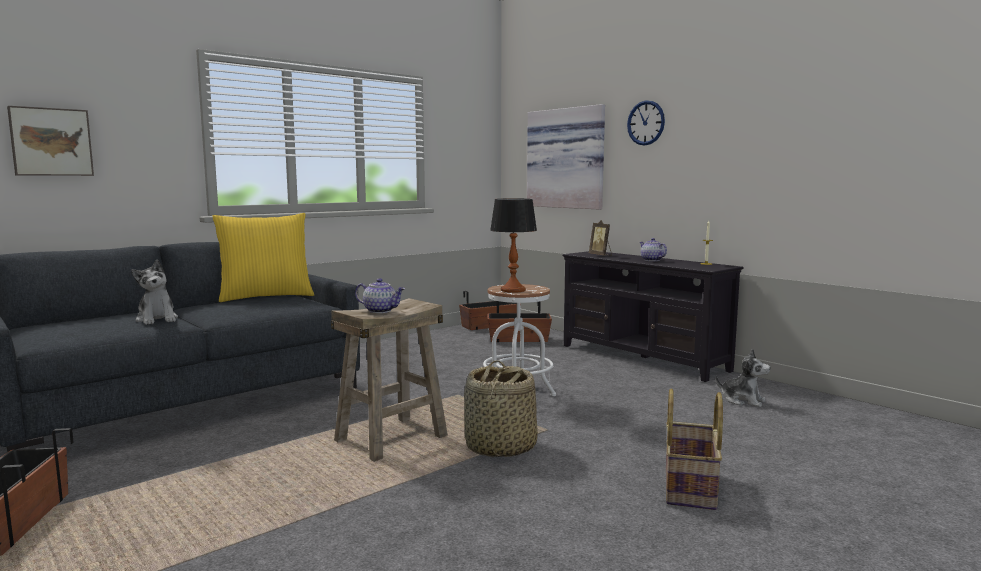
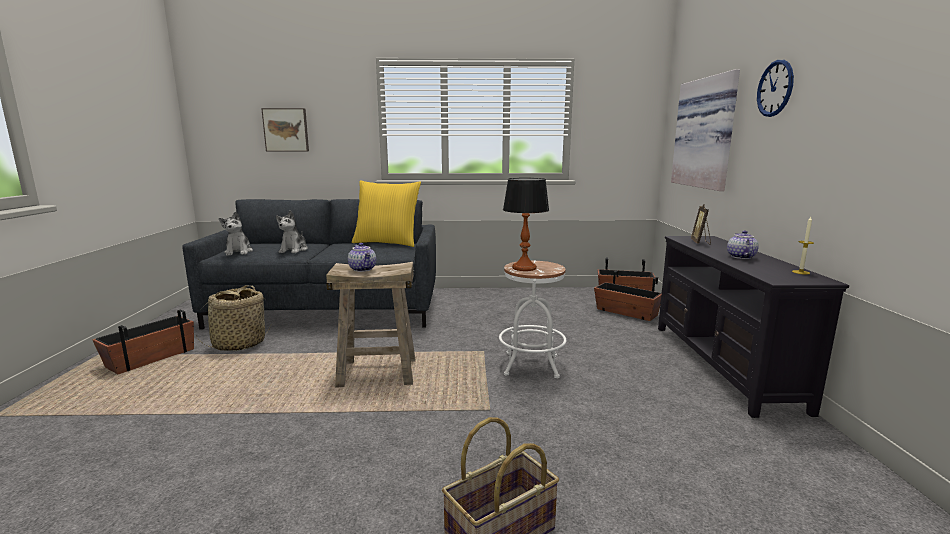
camera: 40 degrees right, 5 degrees up
(500, 447) = (427, 410): basket -> basket (239, 344)
(743, 400) = (762, 459): plush toy -> plush toy (239, 252)

